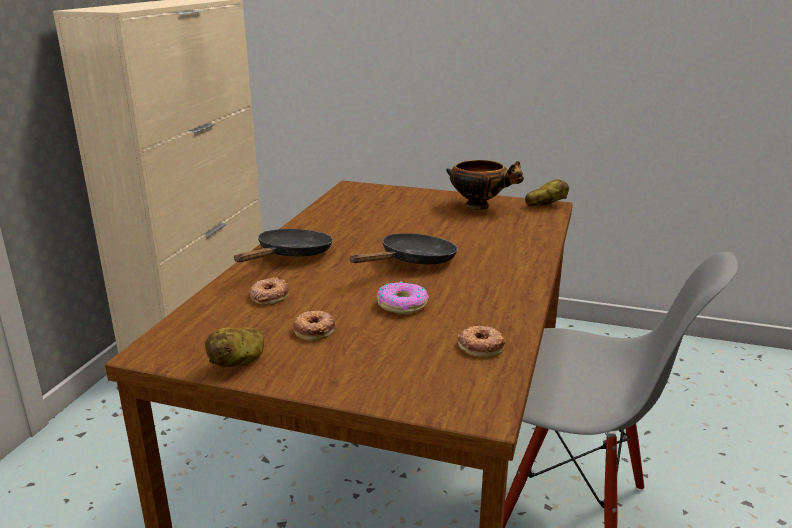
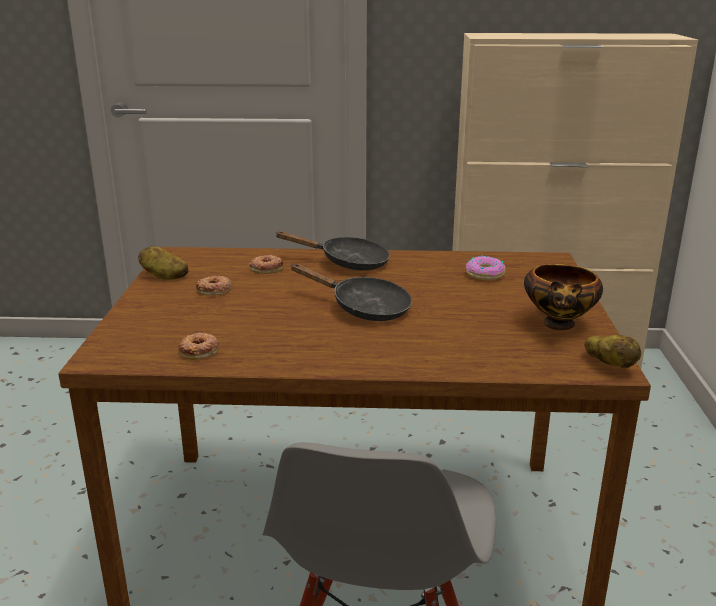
camera: 75 degrees right, 0 degrees up
(402, 305) = (268, 313): donut -> donut (485, 274)

